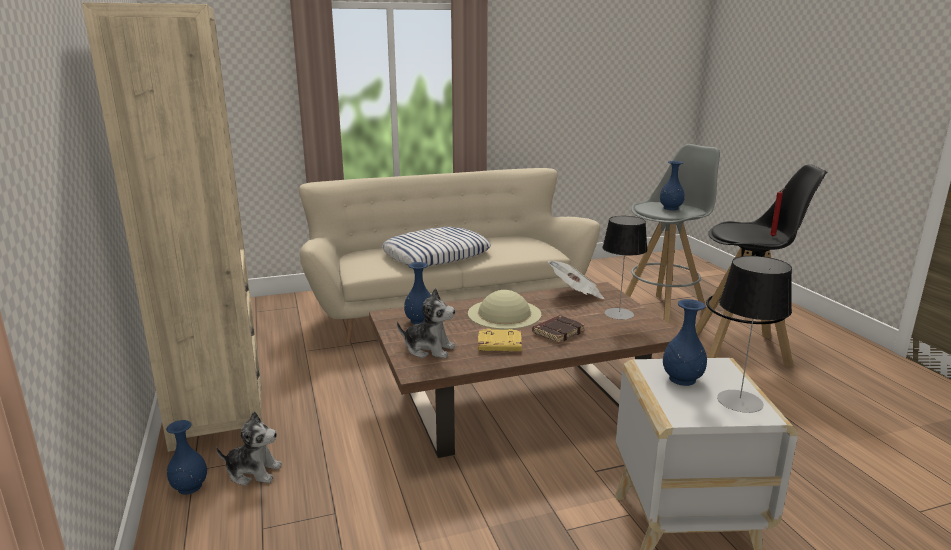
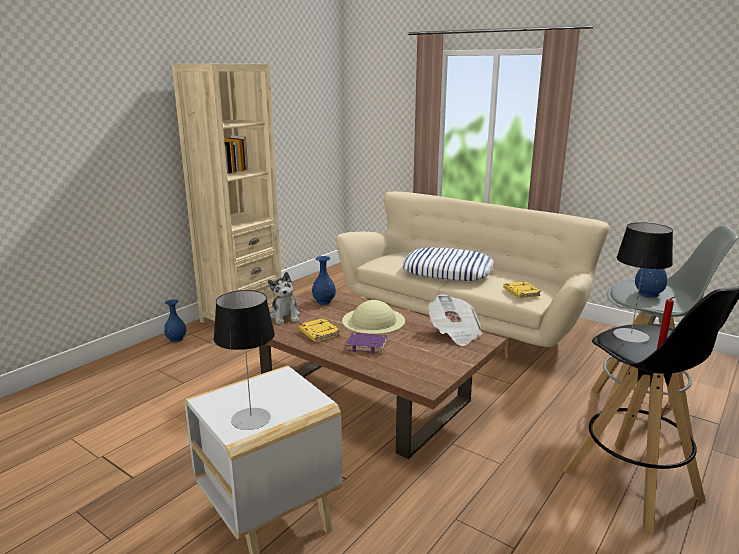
camera: 55 degrees right, 0 degrees up
(253, 472) = (201, 347): plush toy -> none
(529, 249) = (520, 292): none -> yellow book
(558, 332) = (367, 345): brown book -> purple book
(619, 314) = (439, 359): table lamp -> table lamp (631, 335)
(681, 379) = (269, 389): blue vase -> none

